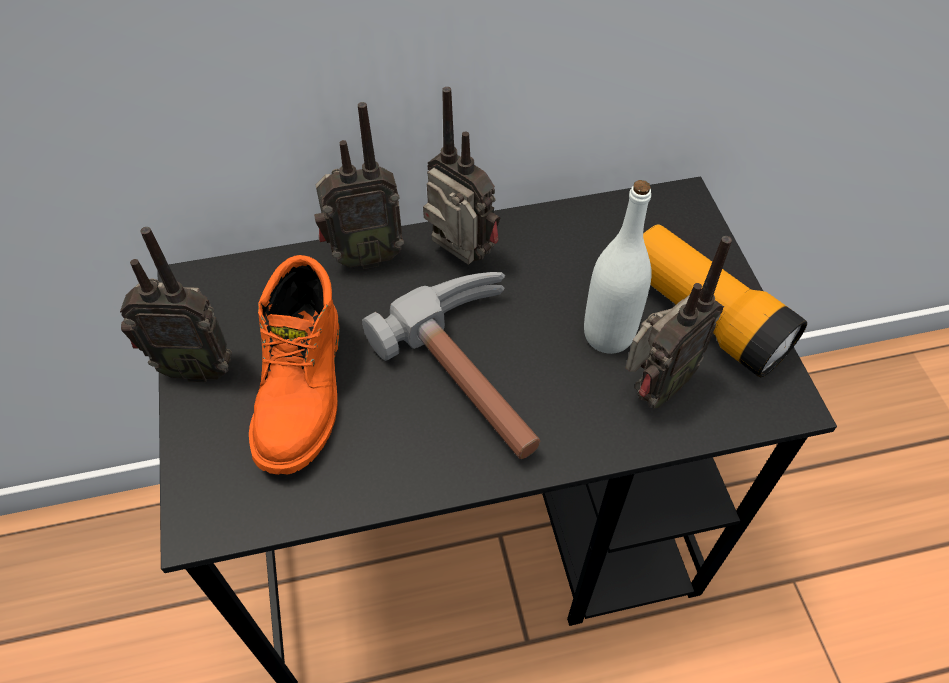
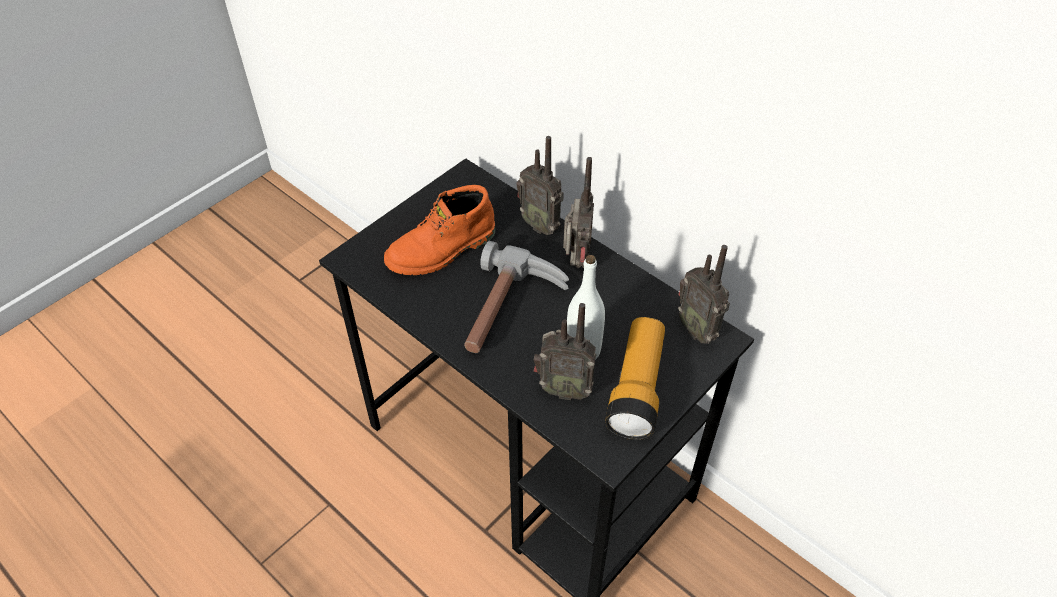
camera: 55 degrees right, 5 degrees down
(196, 366) = (422, 207): radio -> radio (698, 329)

